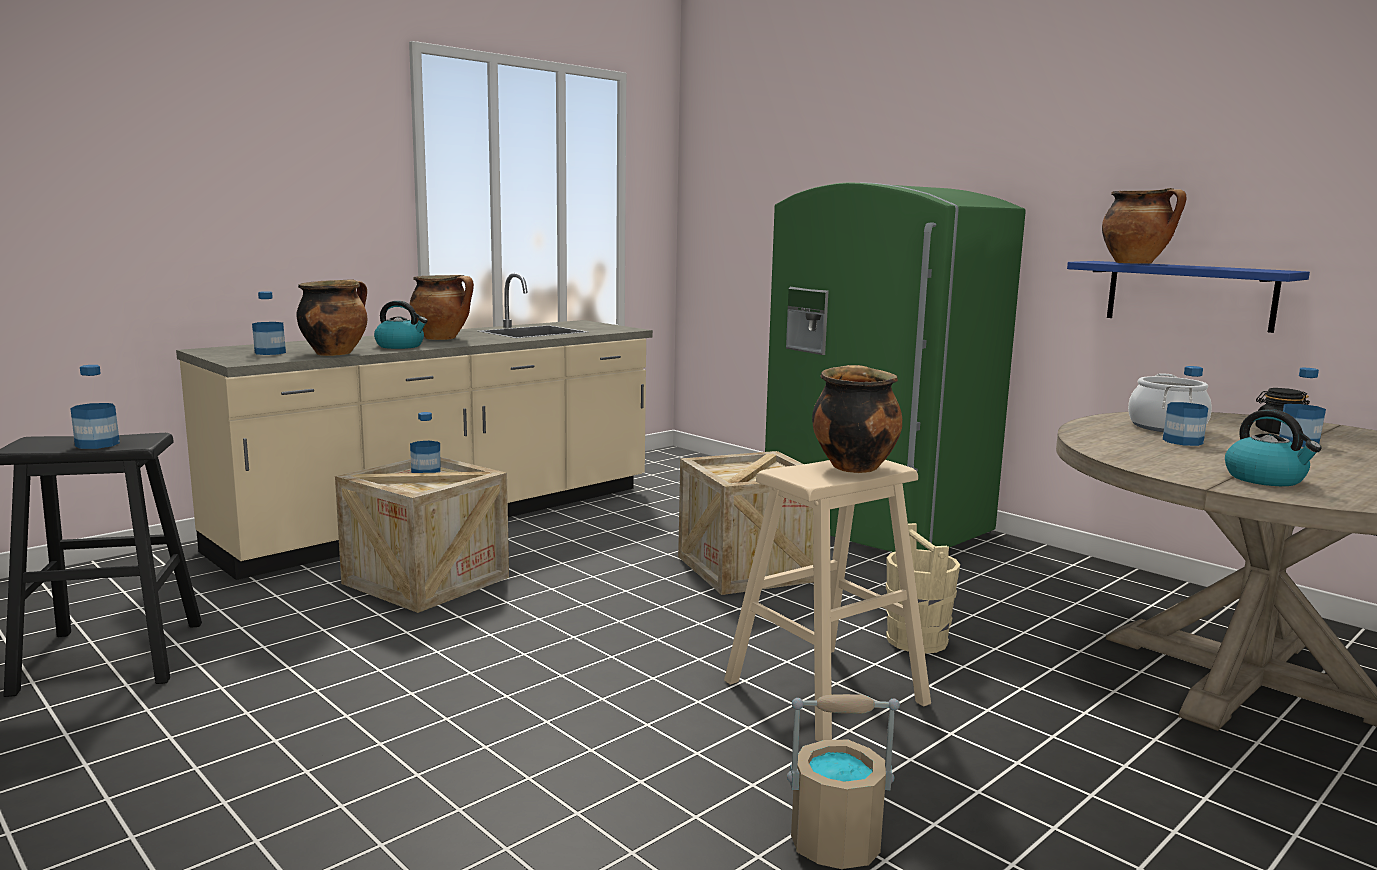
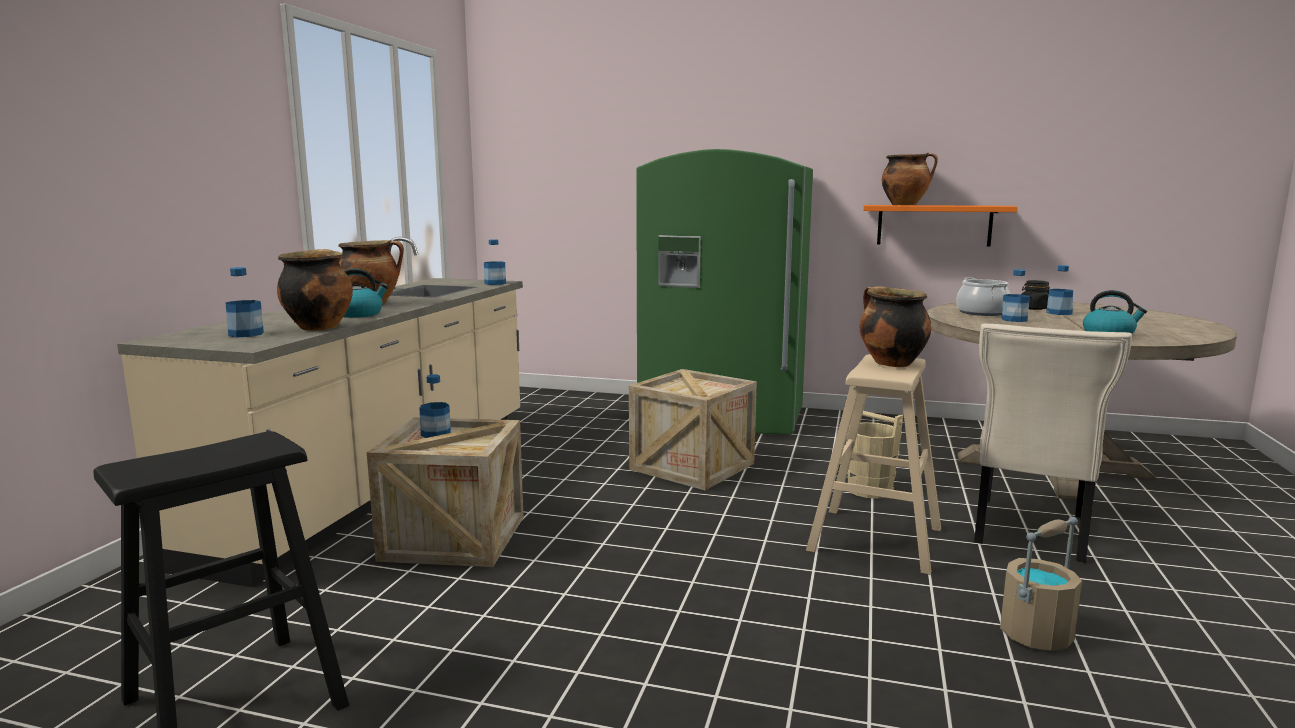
camera: 30 degrees left, 0 degrees up
(97, 444) = (224, 456): bottle -> bottle (495, 283)
(1049, 740) = (1028, 531): none -> beige chair
(1189, 295) = (934, 225): blue shelf -> orange shelf

